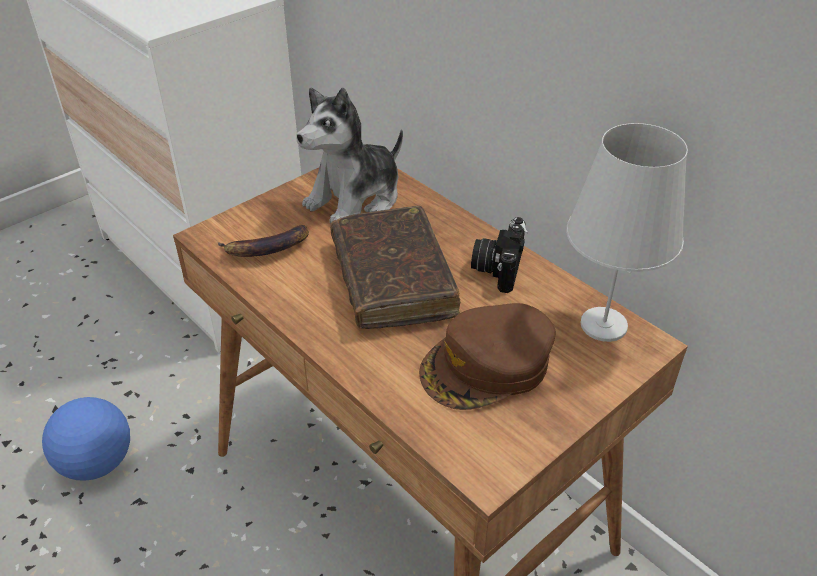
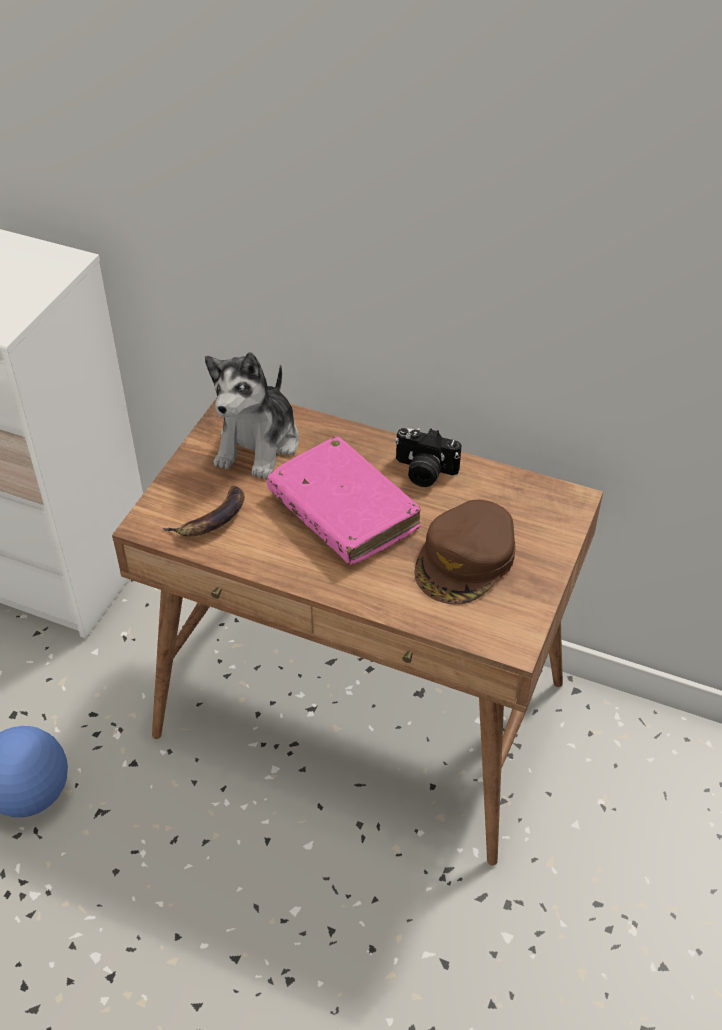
camera: 25 degrees left, 5 degrees up
(392, 279) = (343, 511): brown book -> pink book
(497, 268) = (424, 472): camera -> camera turned 60 degrees counterclockwise
(603, 324) = (533, 495): white table lamp -> none

